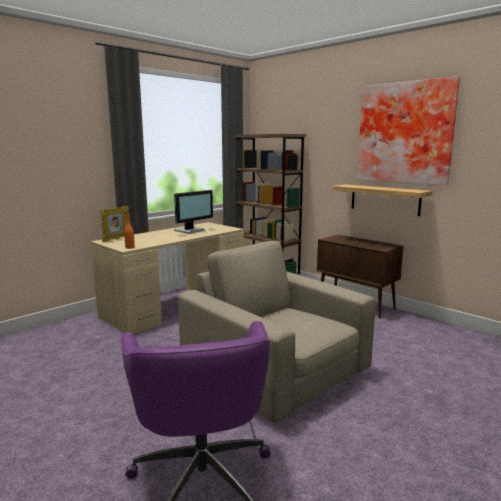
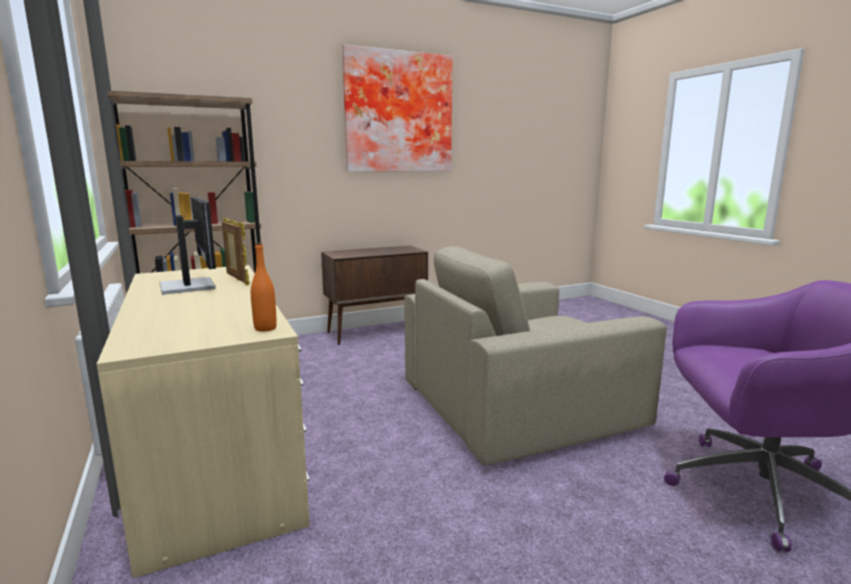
camera: 70 degrees left, 0 degrees up
(116, 239) = (141, 337): picture frame -> picture frame (237, 280)
(384, 199) = (381, 194): shelf -> none

